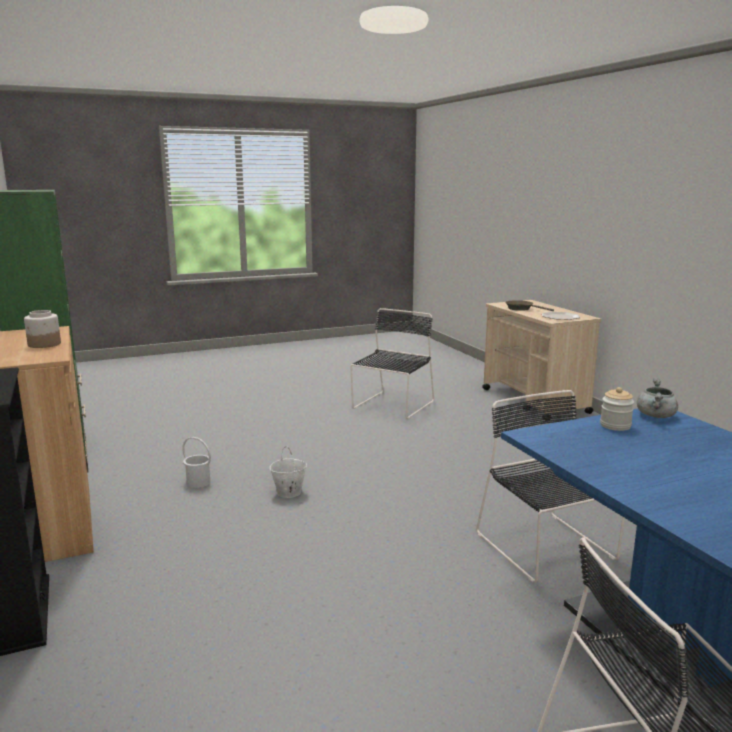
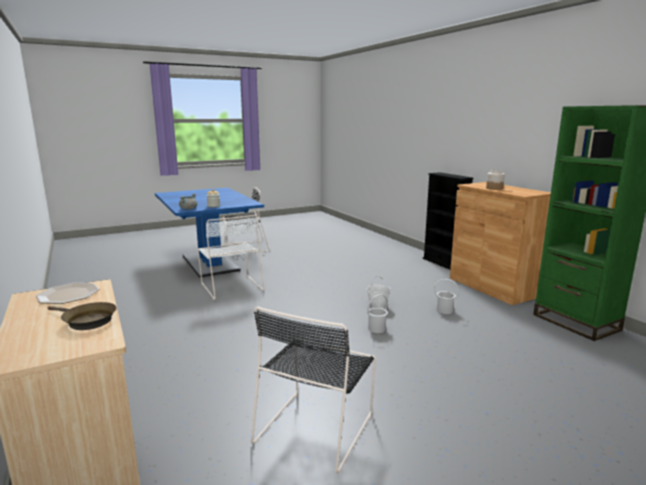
camera: 175 degrees right, 0 degrees up
(311, 462) = (377, 329): none -> white bucket
(547, 548) = (231, 286): black chair -> white chair

